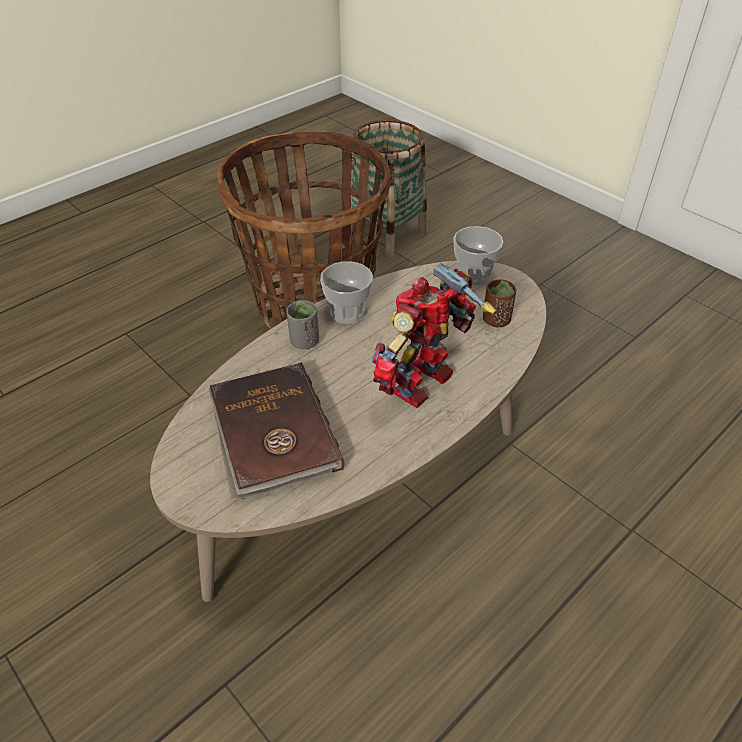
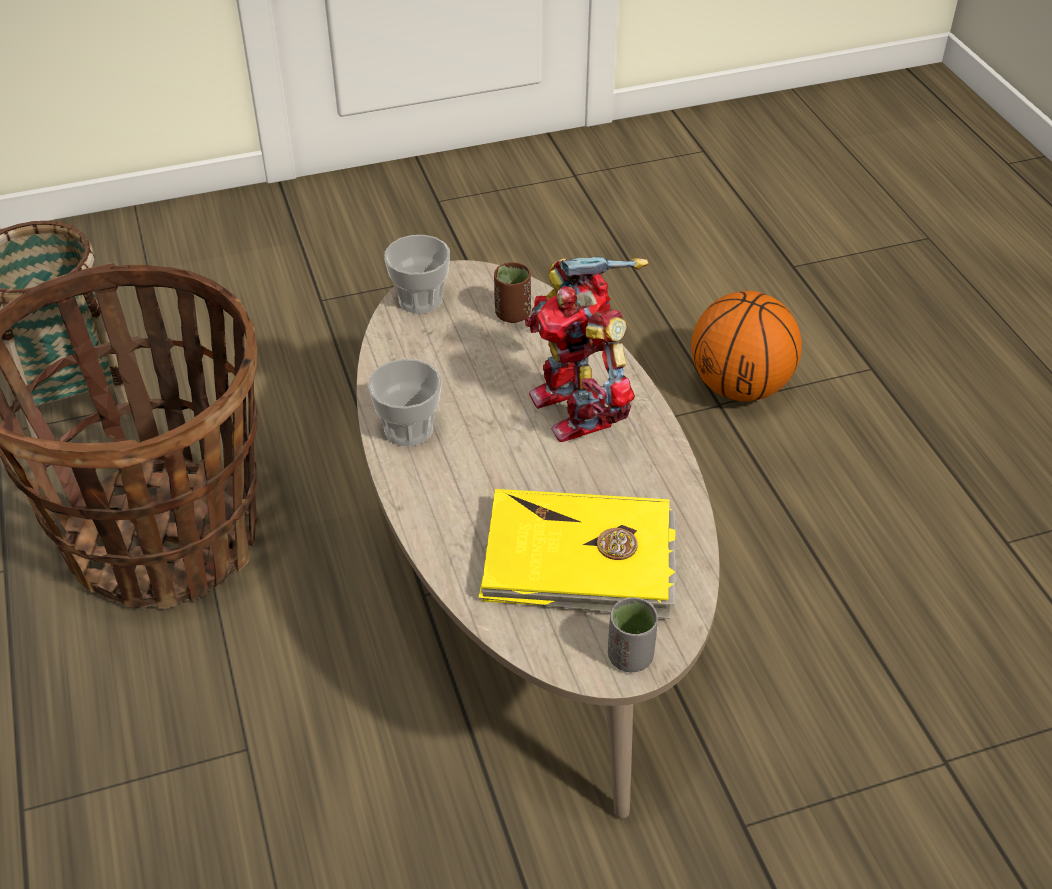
camera: 65 degrees left, 0 degrees up
(272, 434) = (579, 560): brown book -> yellow book
(304, 342) = (436, 485): grey cup -> grey cup (630, 657)
(663, 537) = (739, 387): none -> basketball

